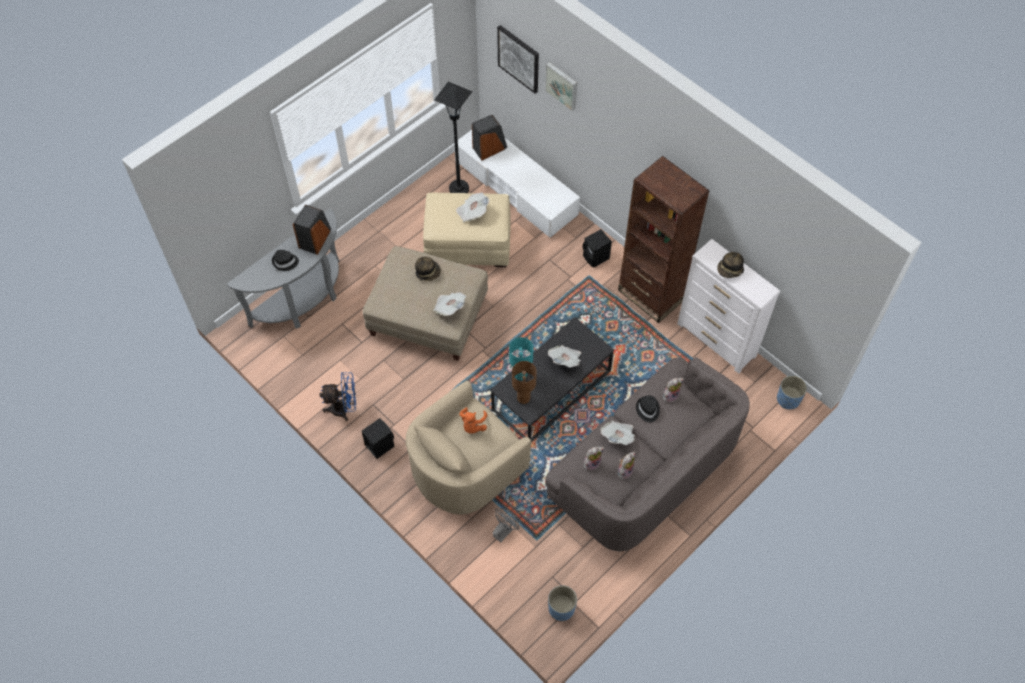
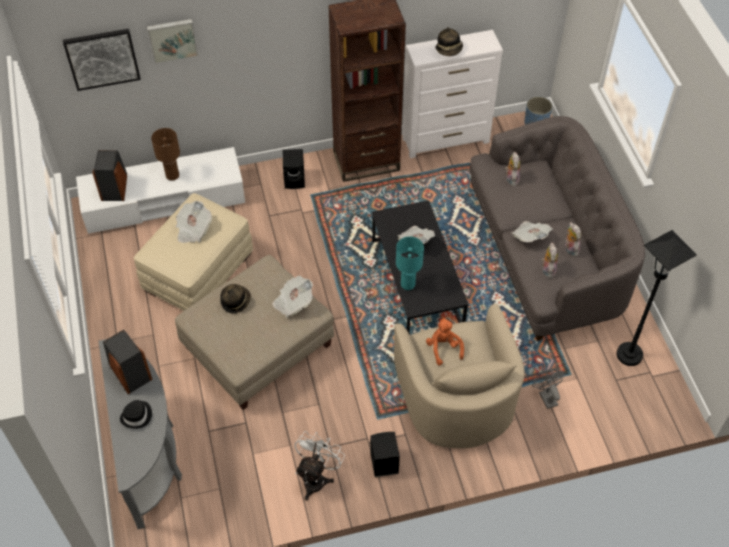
camera: 60 degrees left, 5 degrees down
(344, 408) = (317, 477): blue fan -> white fan
(459, 189) = (125, 248): black floor lamp -> black floor lamp (629, 355)
(473, 425) = (443, 348): orange plush toy -> orange plush toy turned 150 degrees counterclockwise
(523, 398) = (435, 294): brown table lamp -> brown table lamp (172, 175)
(561, 608) = (652, 388): blue planter -> none
(647, 410) = (516, 202): black hat -> none

